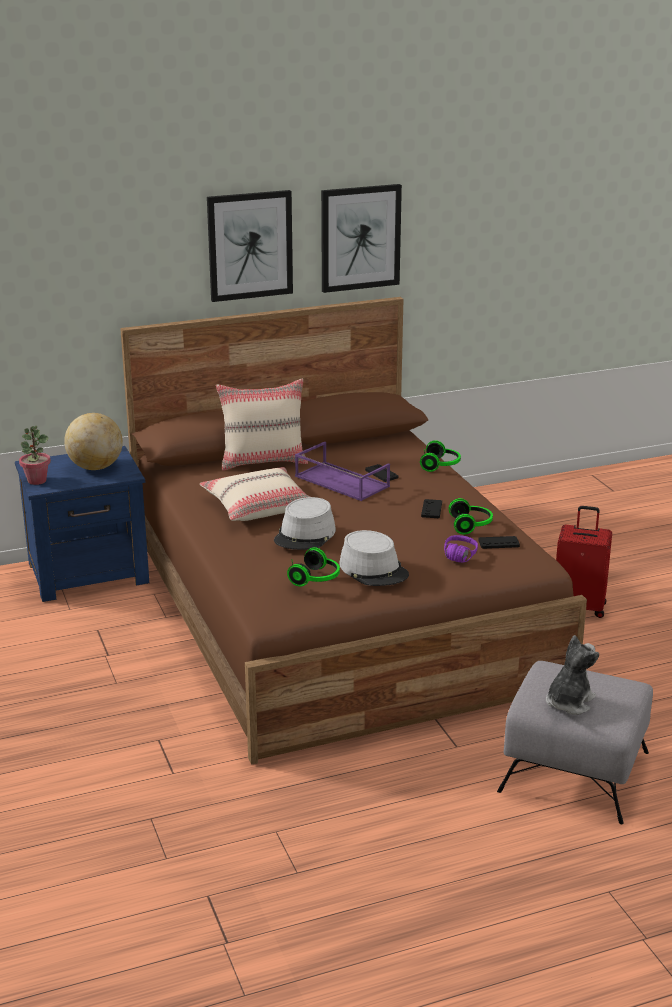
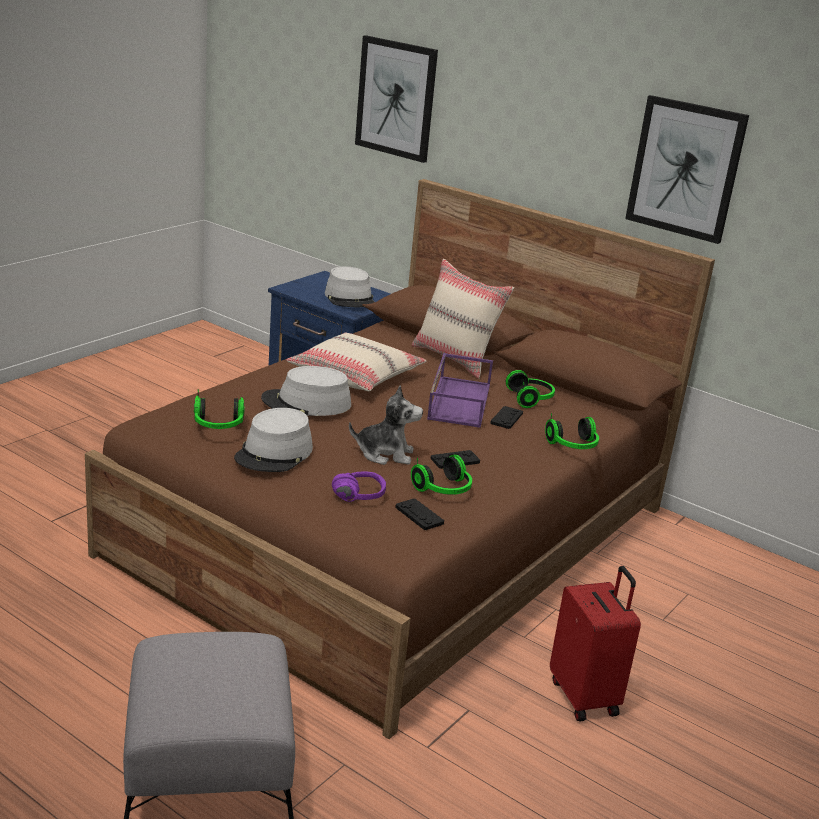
camera: 55 degrees right, 0 degrees up
(37, 480) = (298, 284): potted plant -> none
(96, 467) = (350, 298): globe -> grey hat
(250, 245) = (561, 136): picture -> picture (396, 98)
(357, 456) = (531, 399): none -> headphones
(568, 702) = (178, 671): plush toy -> plush toy (385, 454)

